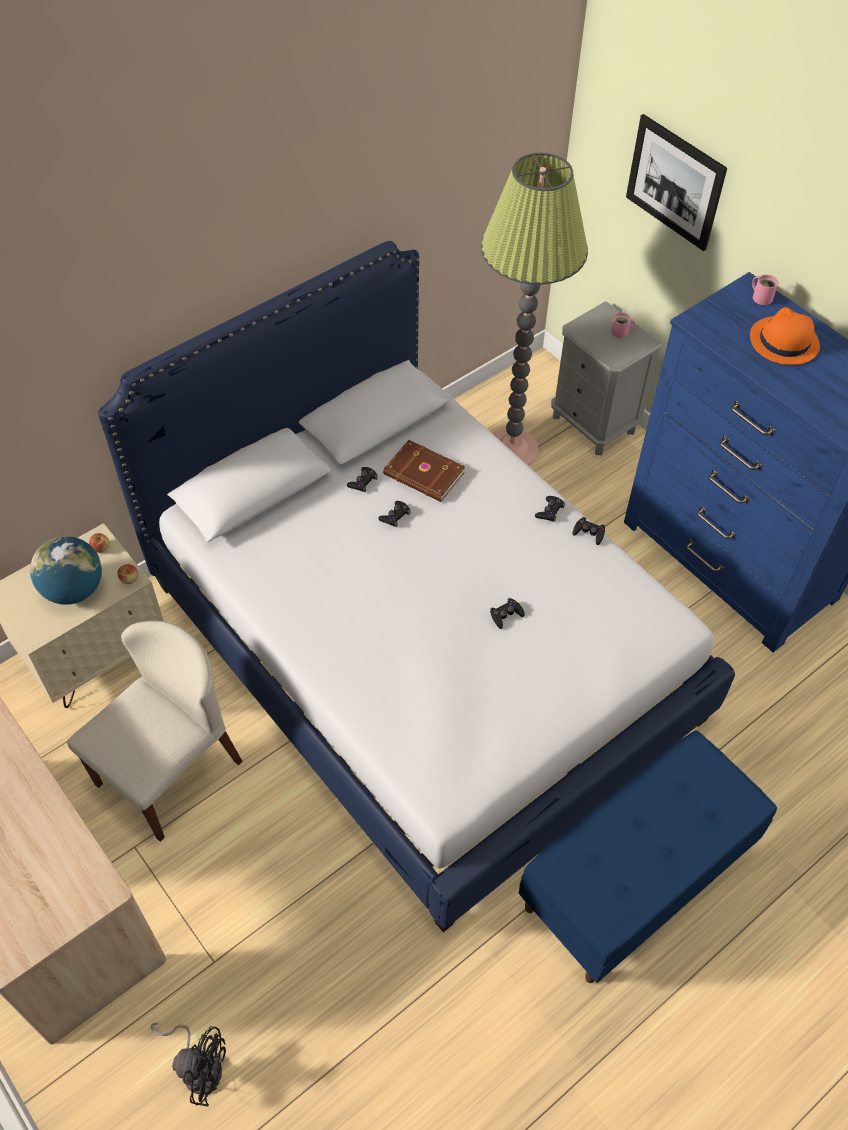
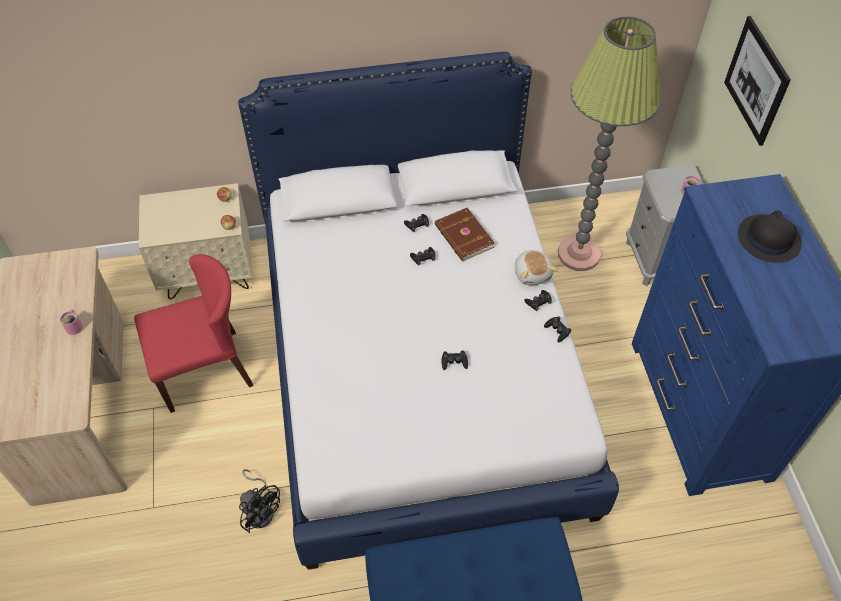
camera: 30 degrees right, 0 degrees up
(74, 590) = (191, 218): globe -> none
(169, 771) = (204, 370): beige chair -> red chair
(199, 1065) = (102, 568): black fan -> black fan (260, 509)
(523, 483) = (532, 273): none -> plush toy
(761, 297) = (775, 197): pink mug -> pink mug (75, 326)
(783, 341) = (768, 239): orange hat -> black hat

